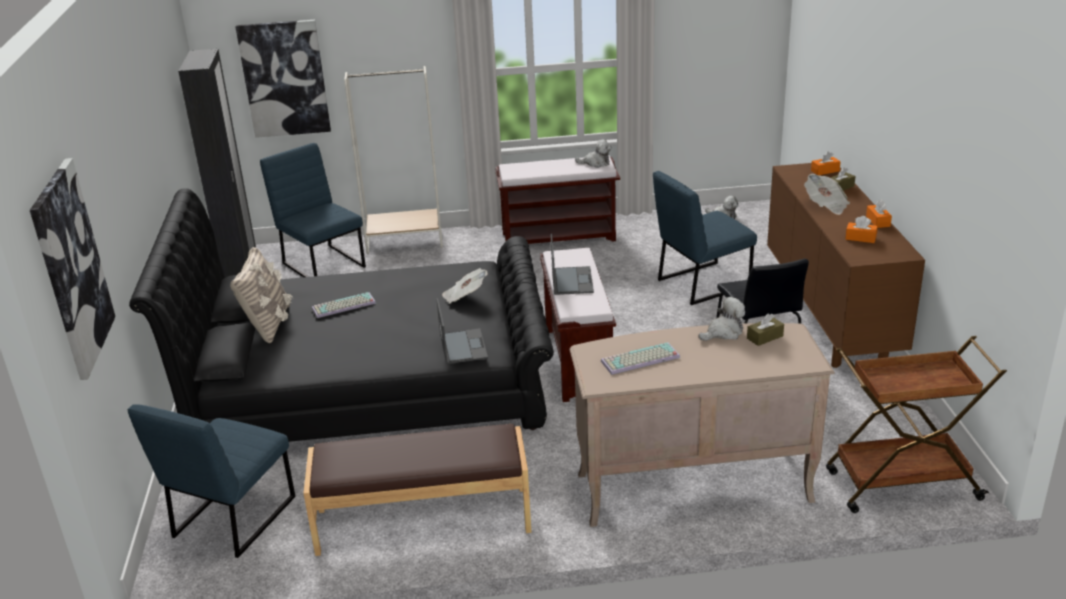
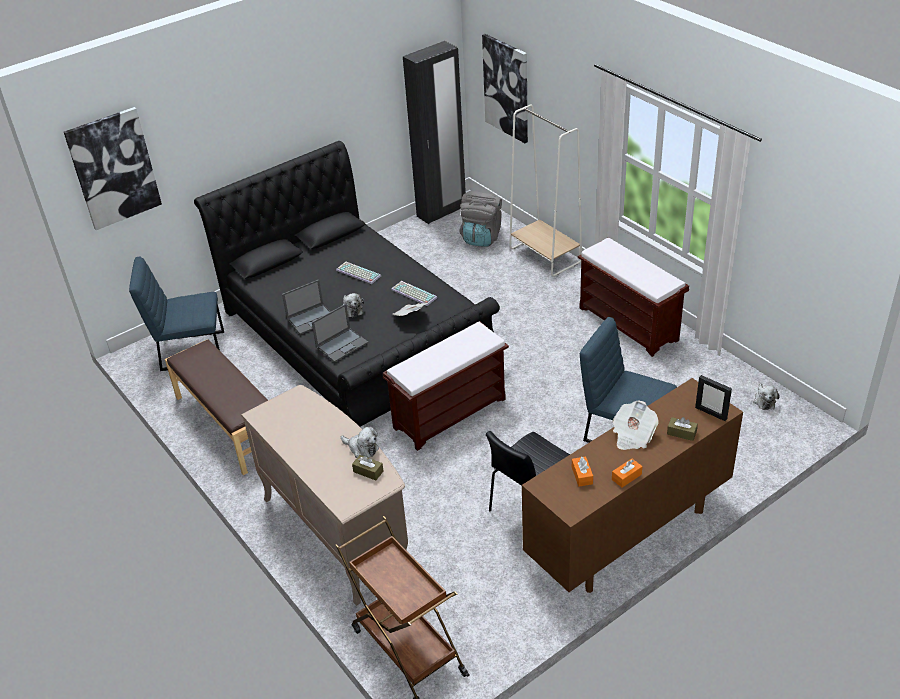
camera: 60 degrees right, 10 degrees up
(269, 324) = (316, 257): beige pillow -> none
(323, 264) = (481, 237): blue chair -> grey backpack
(572, 280) = (443, 352): laptop -> laptop (312, 318)
(596, 163) = (660, 282): plush toy -> plush toy (352, 309)
(640, 360) = (298, 422): keyboard -> keyboard (413, 294)
(825, 171) = (711, 412): orange tissue box -> picture frame

